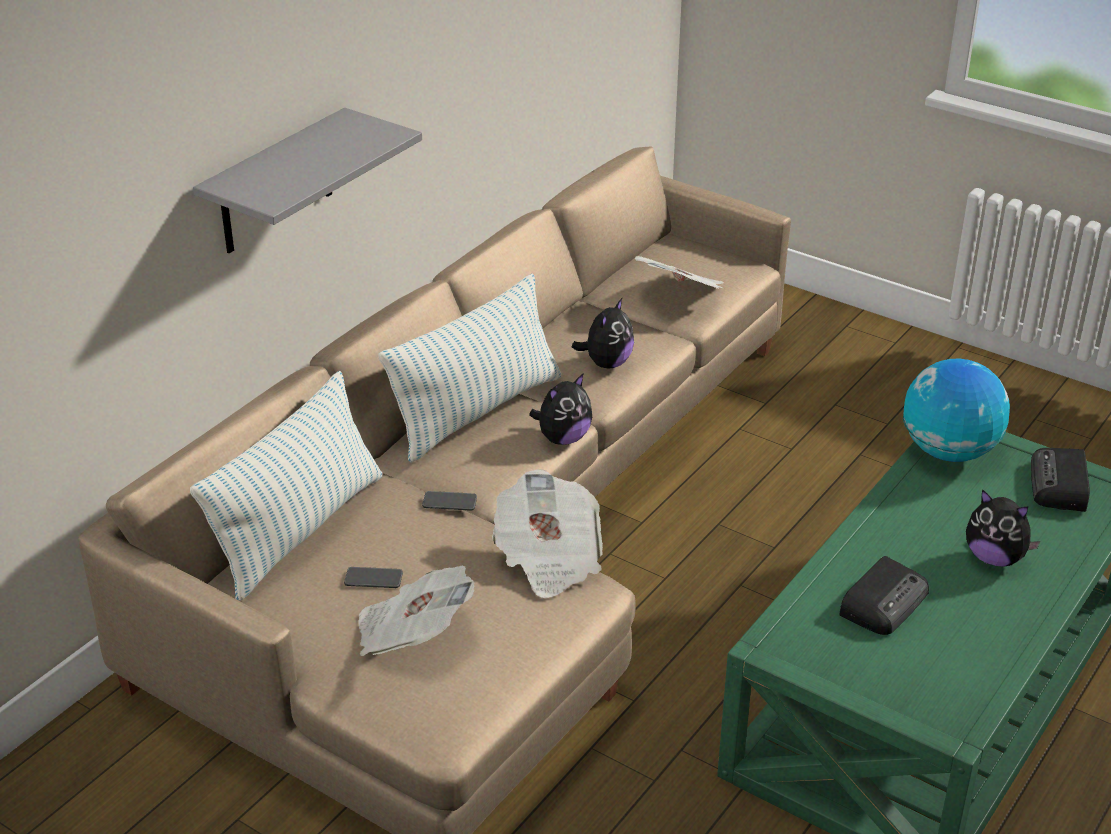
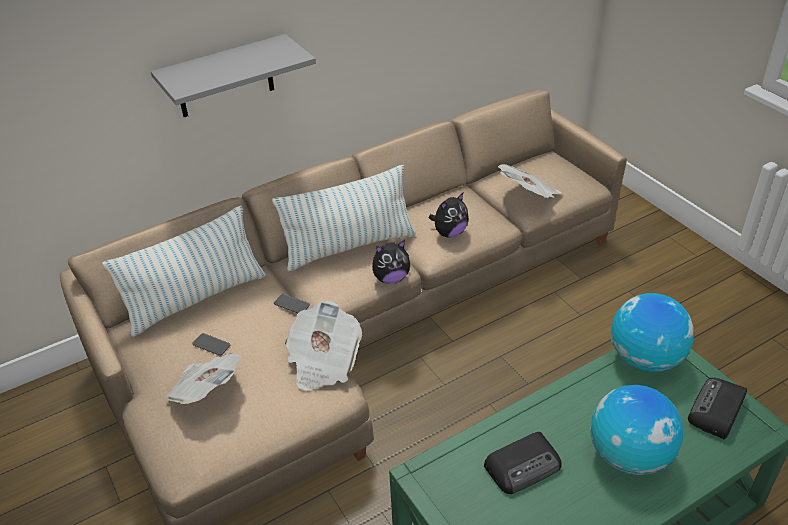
camera: 25 degrees right, 5 degrees up
(994, 558) = (629, 456): plush toy -> globe

